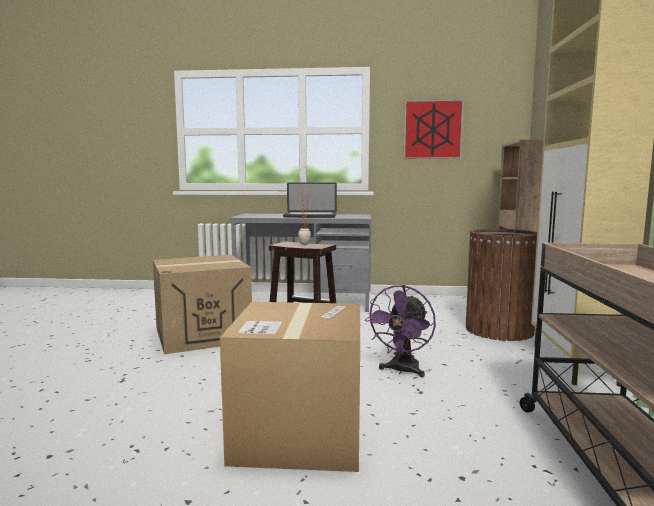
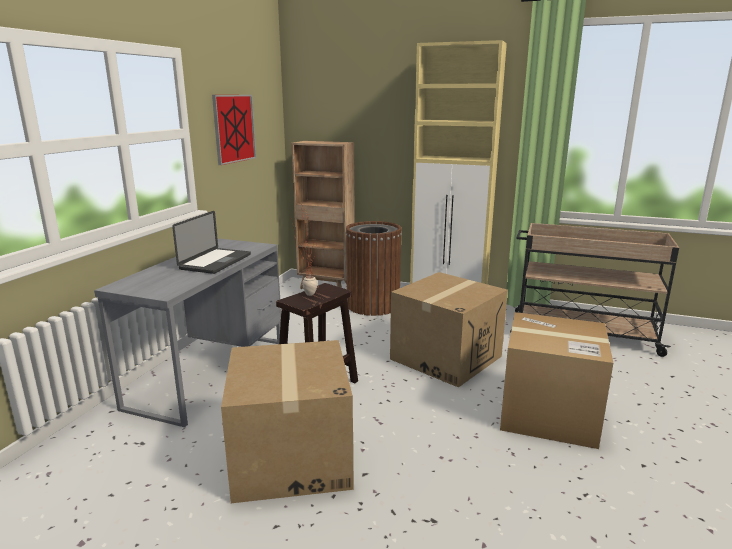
camera: 75 degrees left, 10 degrees up
(402, 371) = (446, 357): purple fan -> cardboard box

